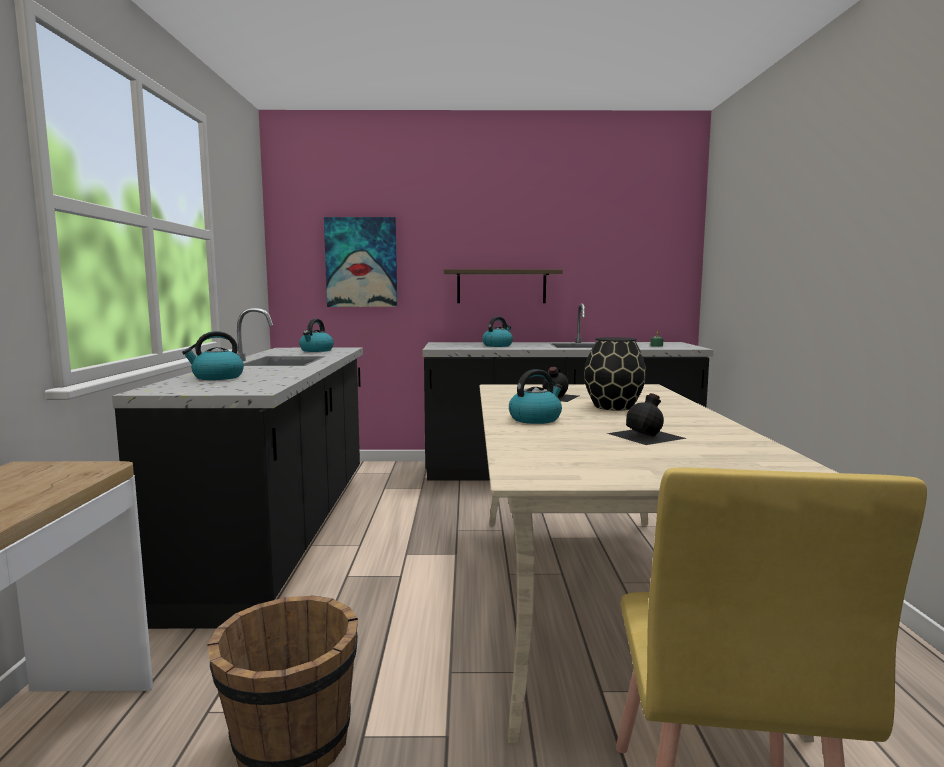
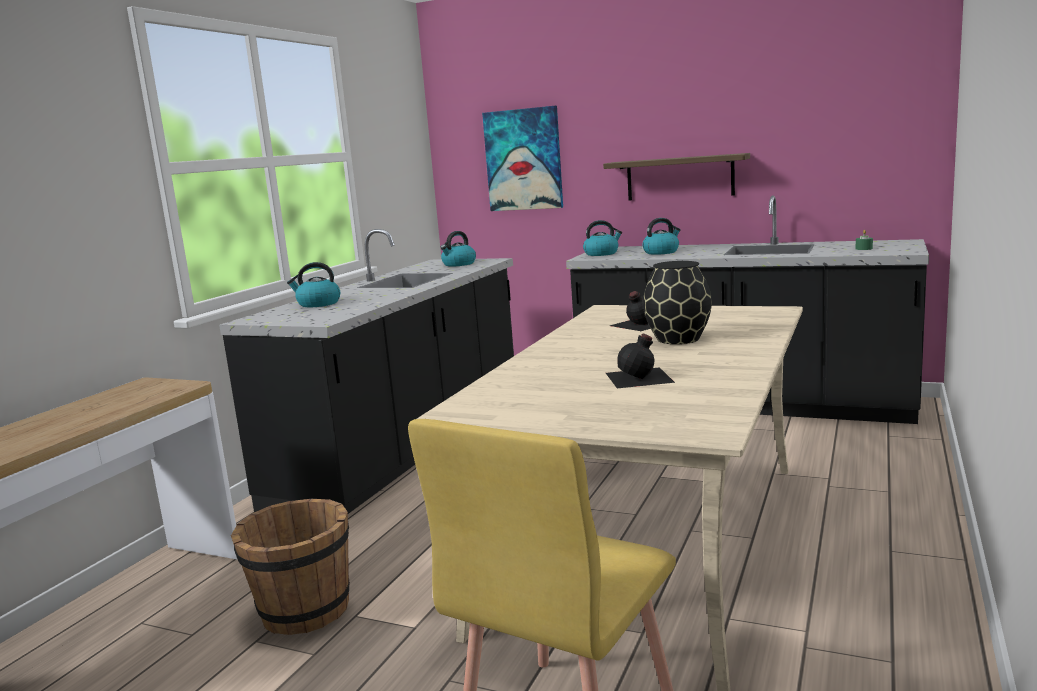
camera: 25 degrees right, 5 degrees up
(535, 419) = (568, 353): kettle -> kettle (601, 253)

